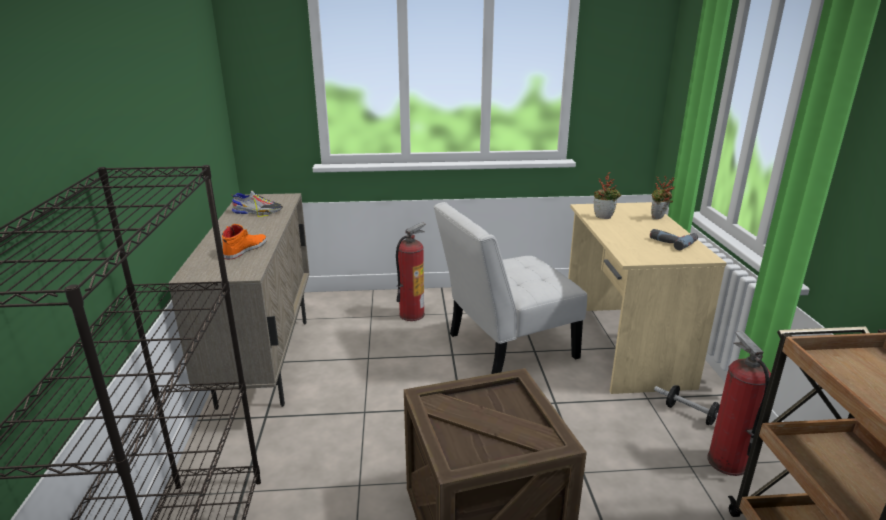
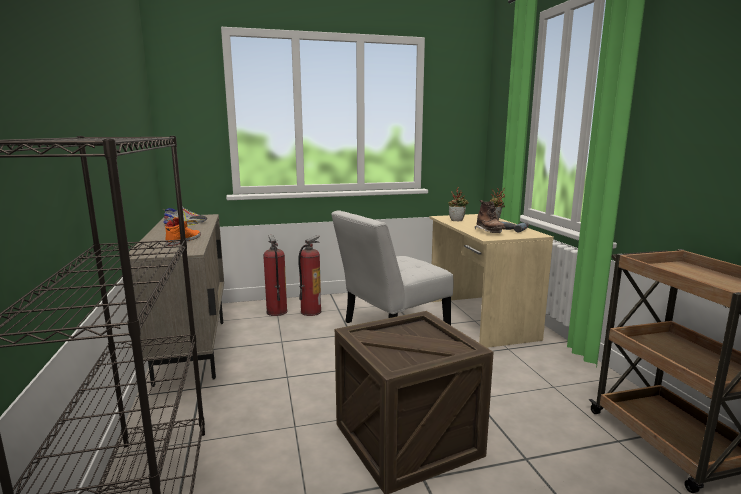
camera: 10 degrees left, 10 degrees down
(639, 246) = (489, 232): none -> brown boot
(690, 414) = (542, 355): dumbbell -> none
(726, 462) = (578, 381): fire extinguisher -> fire extinguisher (276, 312)

